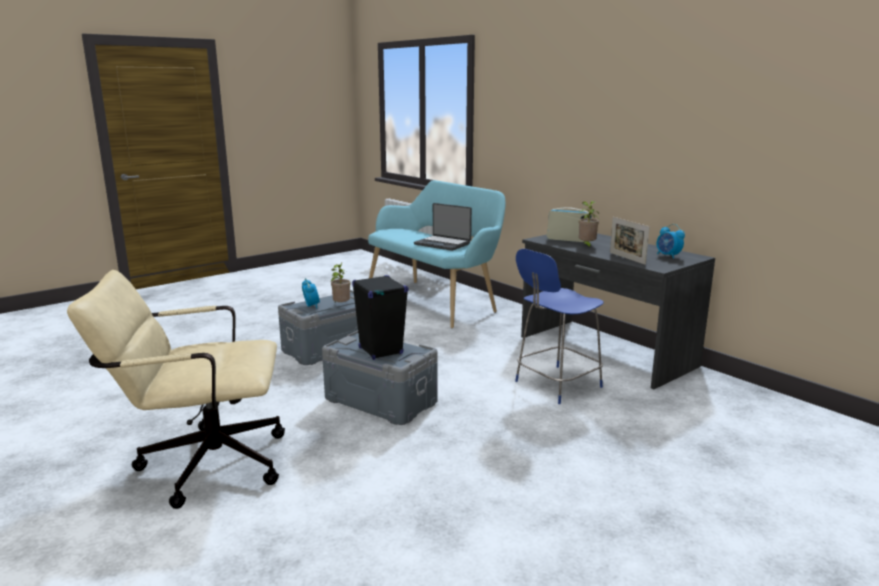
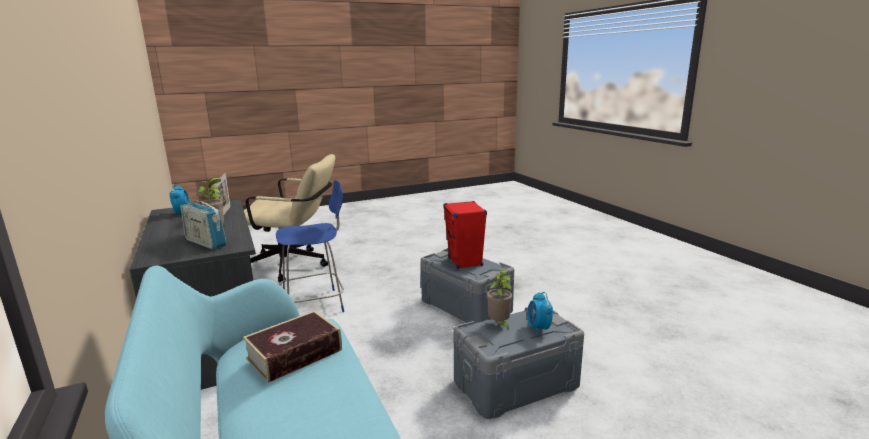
camera: 165 degrees left, 0 degrees up
(201, 464) = (584, 278): beige office chair -> beige office chair (293, 266)
(380, 350) = (465, 262): black speaker -> red speaker
(443, 244) = (294, 354): laptop -> book

